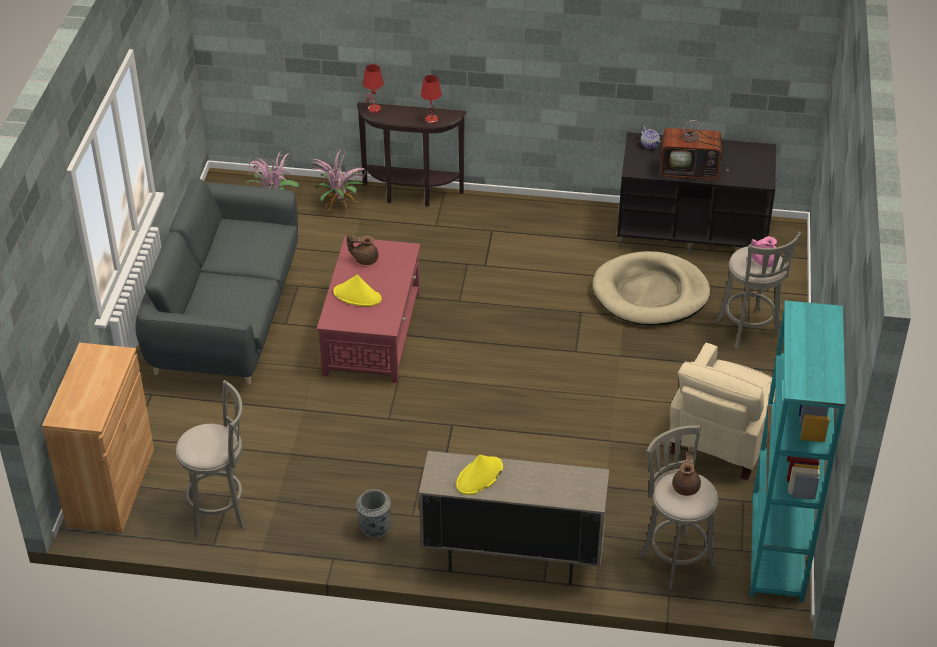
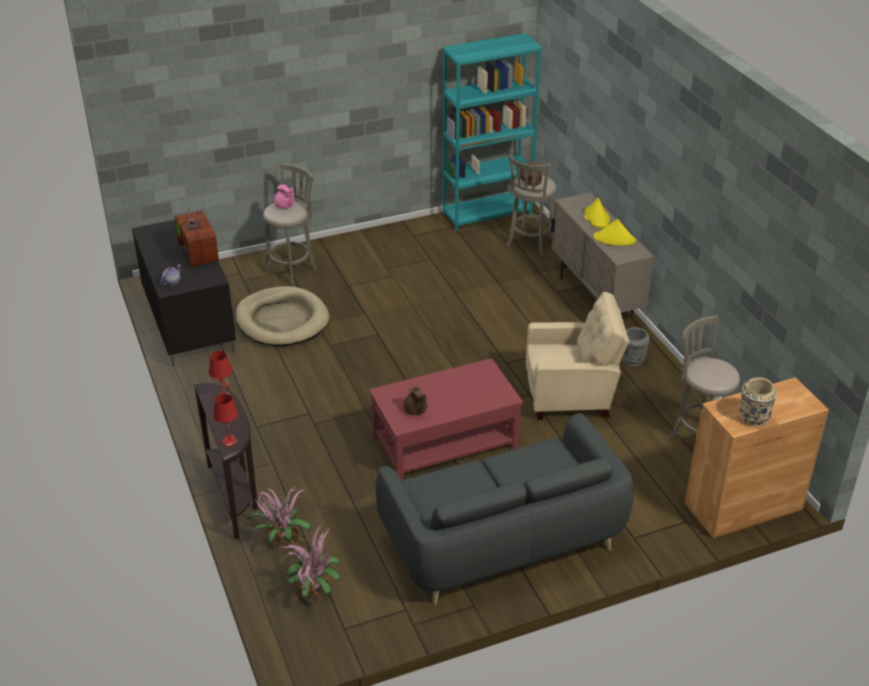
camera: 120 degrees left, 5 degrees down
(85, 368) = (753, 418): none -> beige vase
(357, 296) = (465, 395): yellow hat -> yellow hat (596, 217)
(722, 440) = (413, 253): beige armchair -> beige armchair (571, 396)

